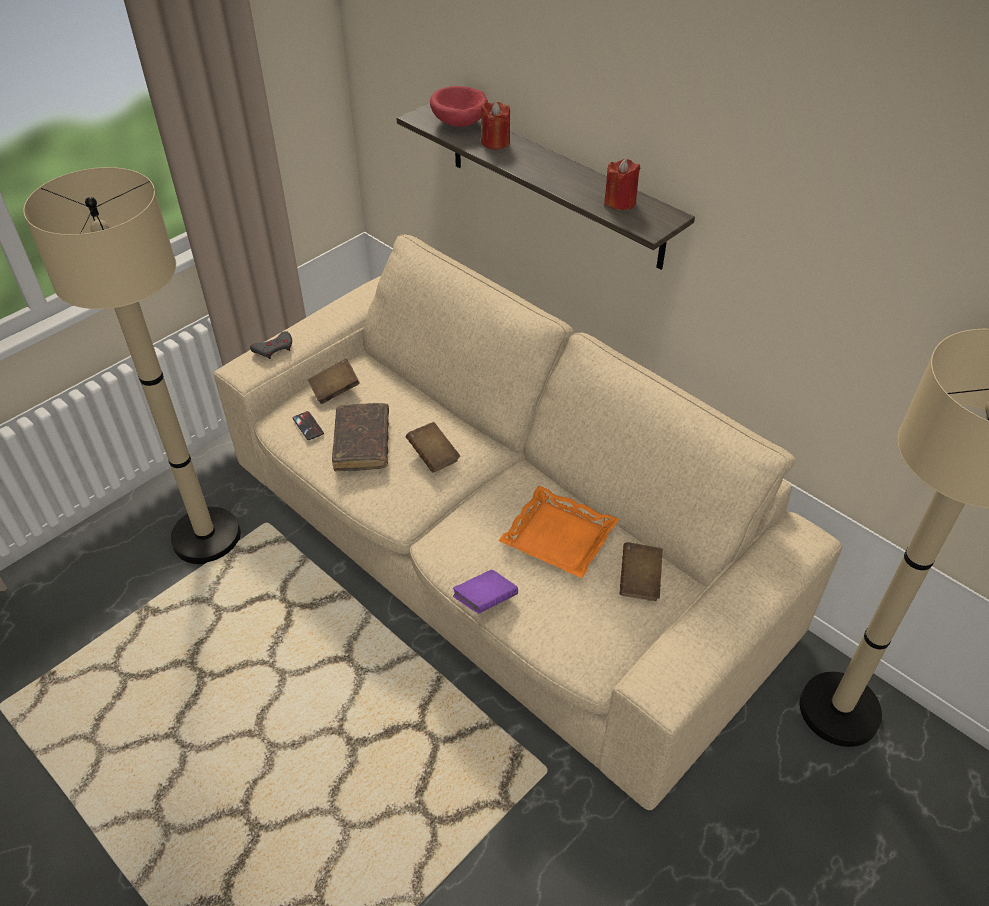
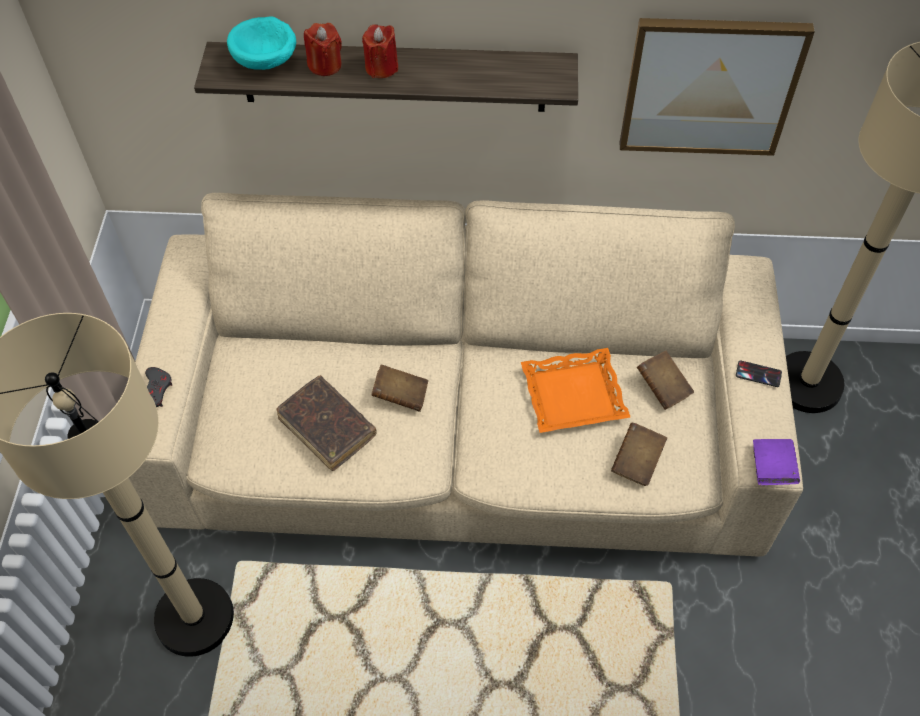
camera: 40 degrees left, 10 degrees up
(308, 426) = (258, 446): phone -> phone (758, 374)
(335, 390) = (244, 394): brown book -> brown book (637, 461)
(459, 124) = (267, 62): red bowl -> turquoise bowl
(485, 600) = (572, 489): purple book -> purple book (771, 469)
(620, 202) = (505, 72): red candle -> red candle (381, 67)
(806, 304) = (710, 86): none -> picture

